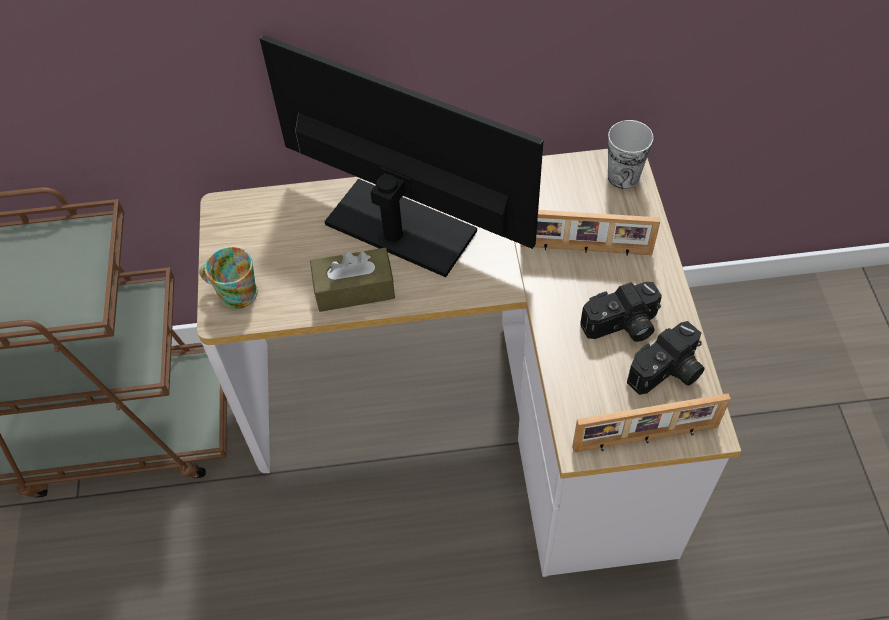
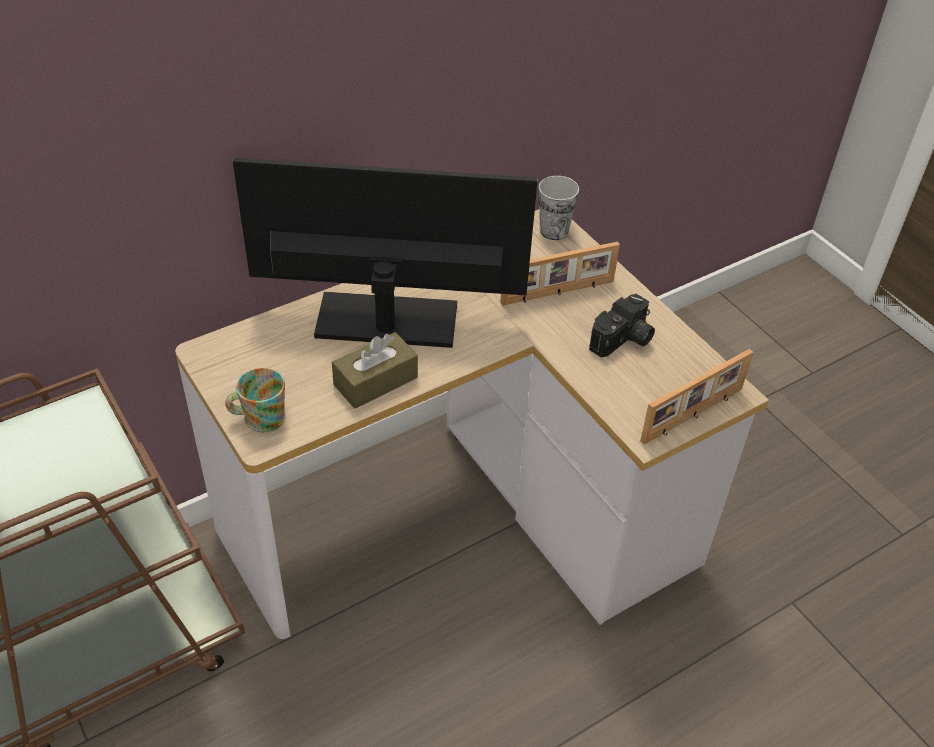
camera: 30 degrees left, 10 degrees down
(667, 373) = (680, 363): camera -> none

